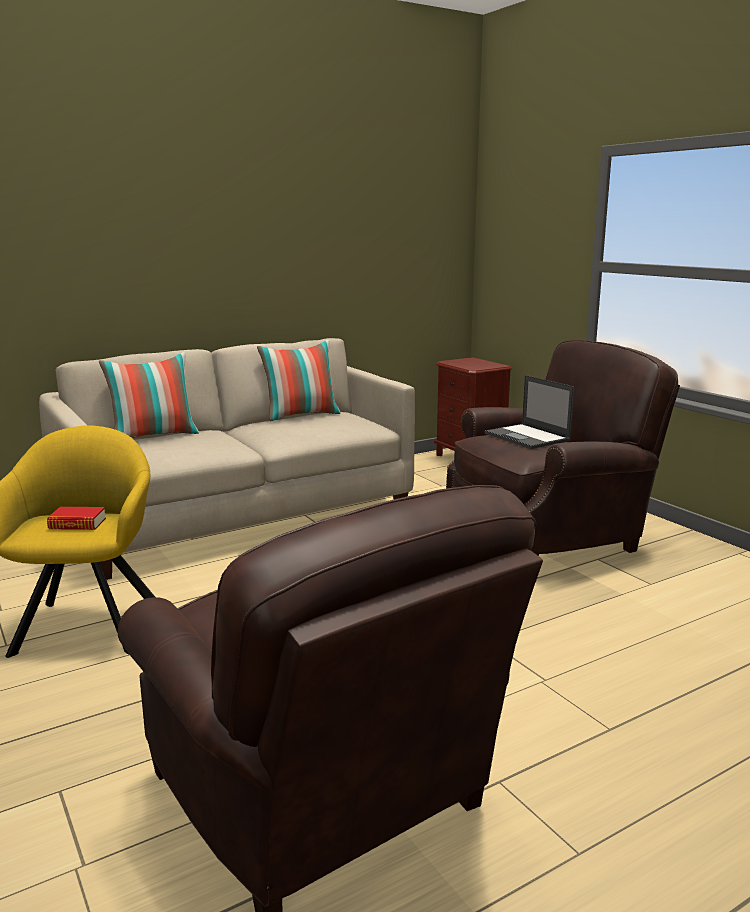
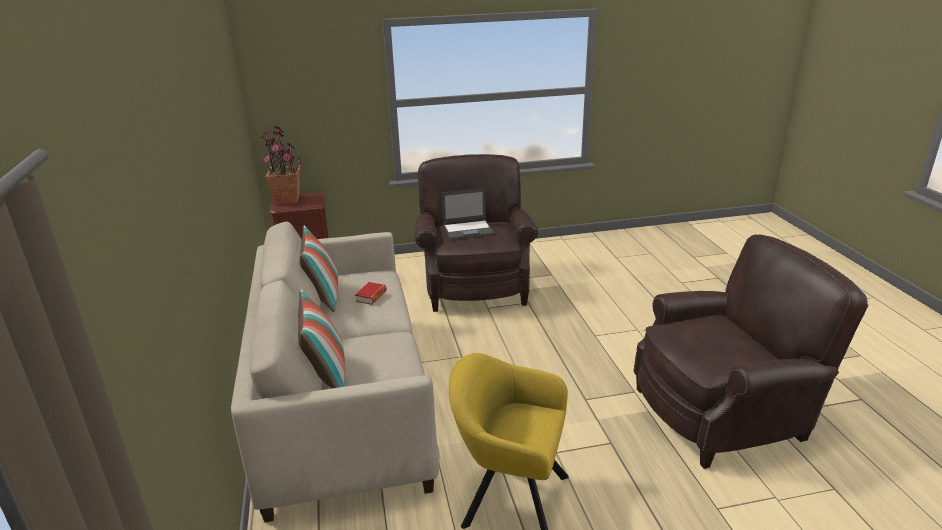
camera: 70 degrees left, 10 degrees up
(77, 524) = (522, 428): book -> book (371, 296)
(470, 361) = (288, 200): none -> potted plant

